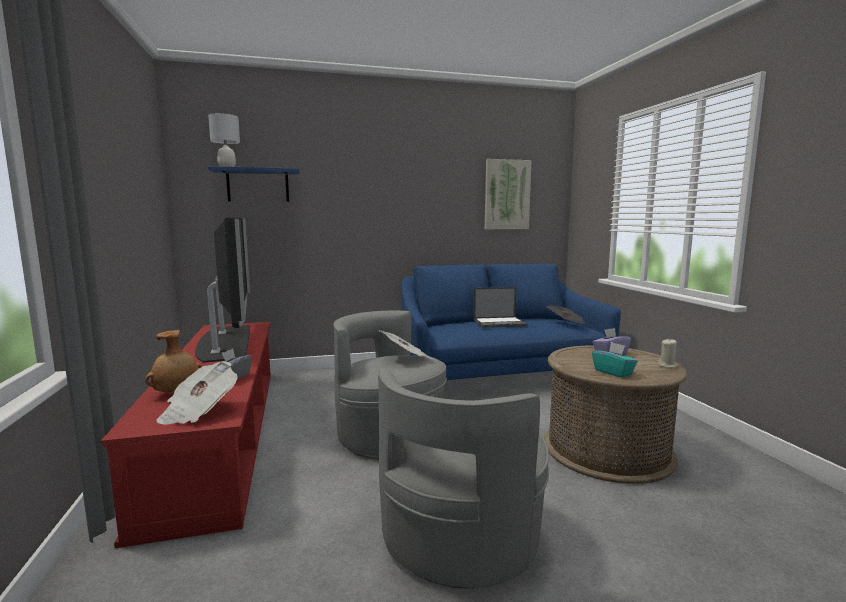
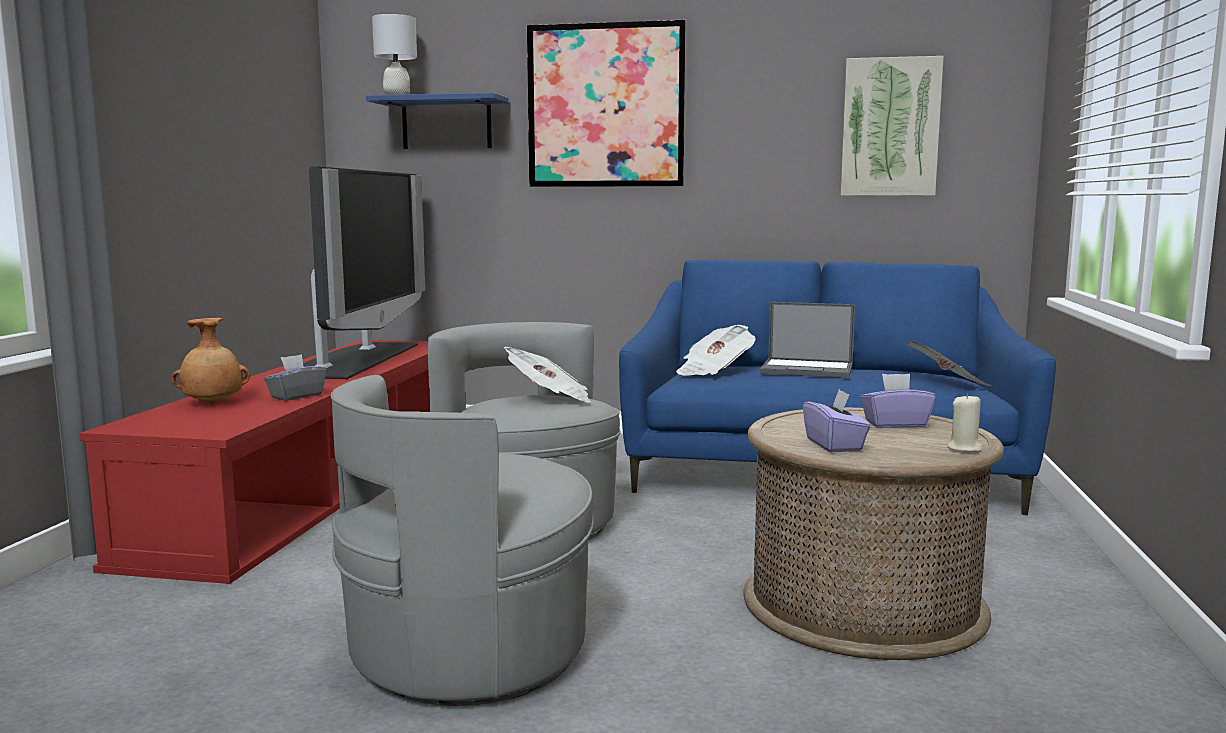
camera: 25 degrees right, 0 degrees up
(199, 412) = (206, 422): newspaper -> newspaper (713, 372)
(360, 178) = (606, 106): none -> picture
(613, 372) = (835, 445): turquoise tissue box -> purple tissue box

